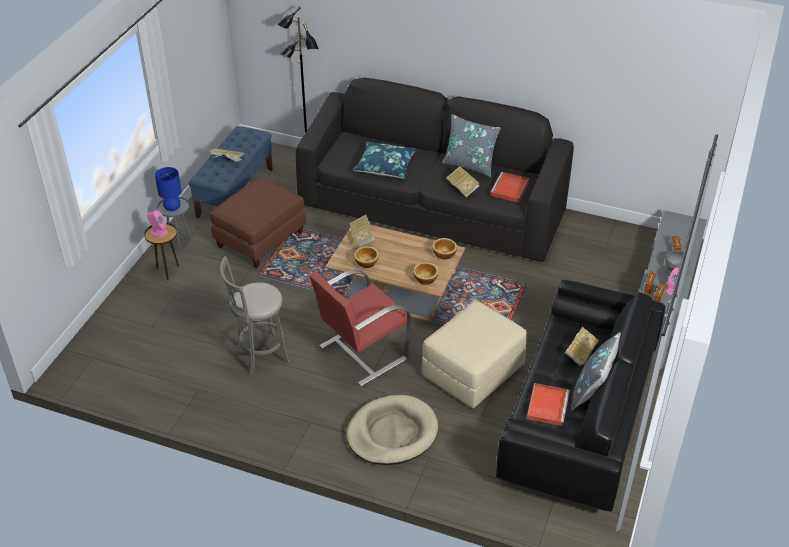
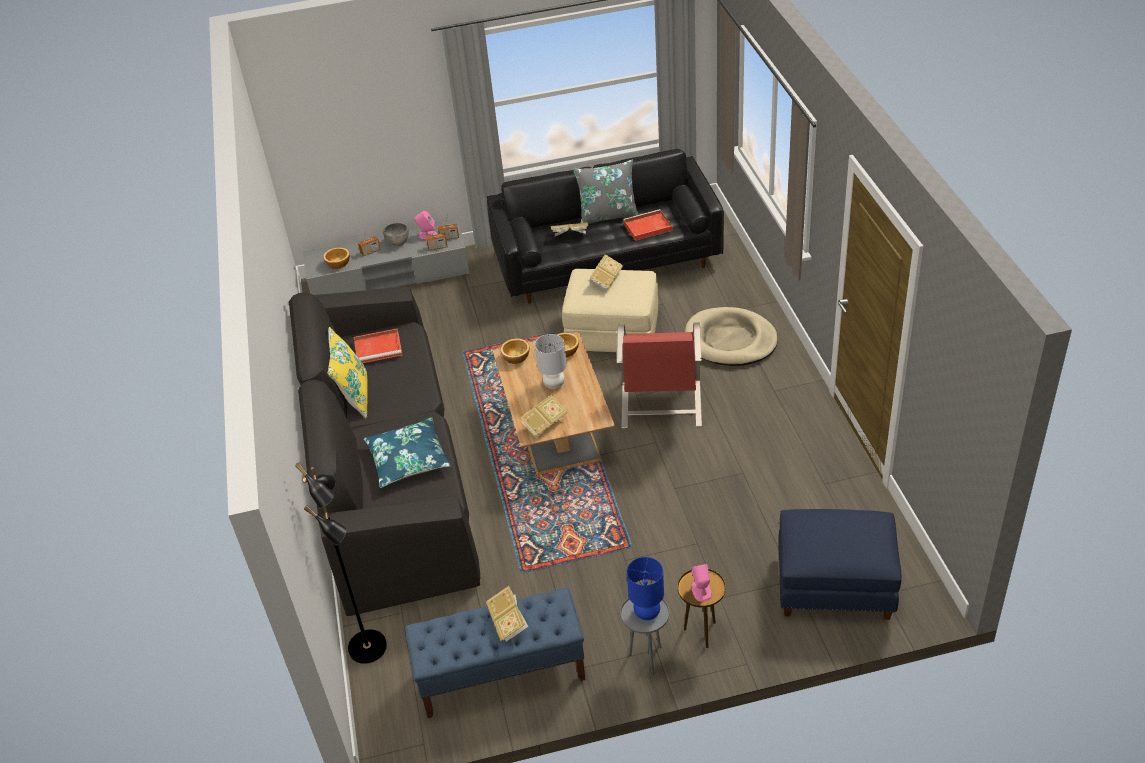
camera: 120 degrees left, 0 degrees up
(125, 340) = (834, 587): none -> blue ottoman
(260, 239) = (570, 586): brown ottoman -> none
(260, 355) = (737, 470): grey stool -> none
(362, 353) = (661, 405): red armchair -> red armchair turned 75 degrees clockwise
(366, 262) = (579, 400): bowl -> bowl (338, 264)
(395, 258) = (554, 384): none -> grey table lamp
(463, 188) = (404, 380): book -> book (606, 280)
(469, 165) = (354, 396): grey pillow -> yellow pillow

